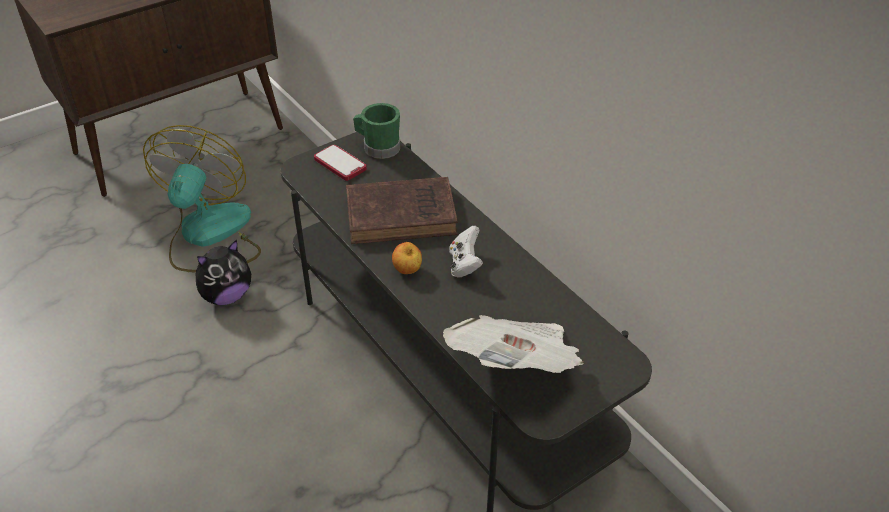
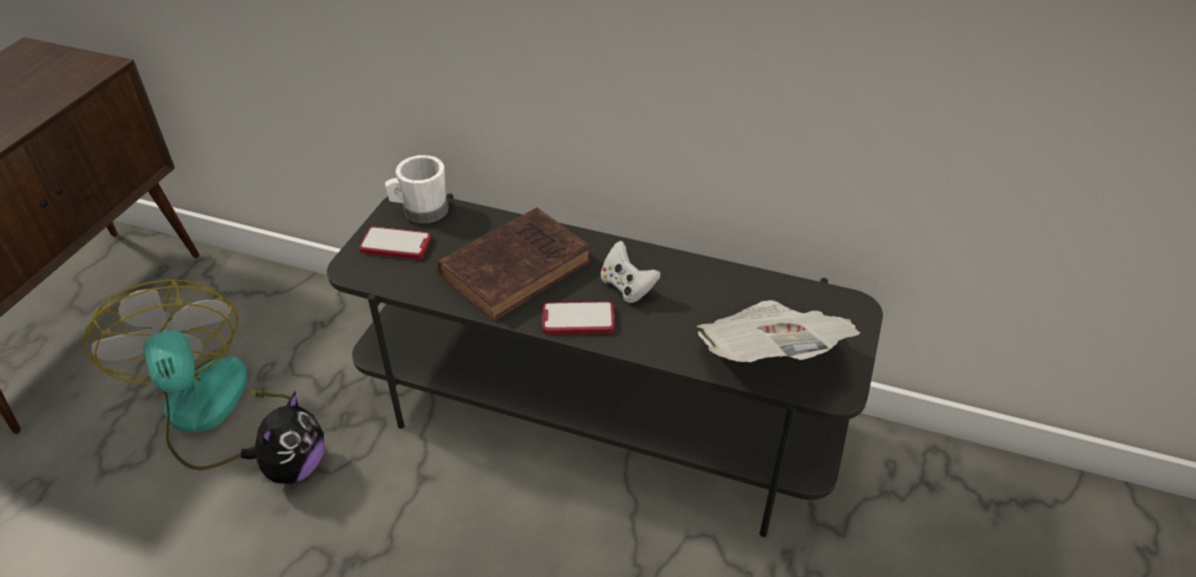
camera: 35 degrees left, 0 degrees up
(378, 147) = (420, 211): green mug -> white mug
(407, 271) = (578, 320): apple -> phone

